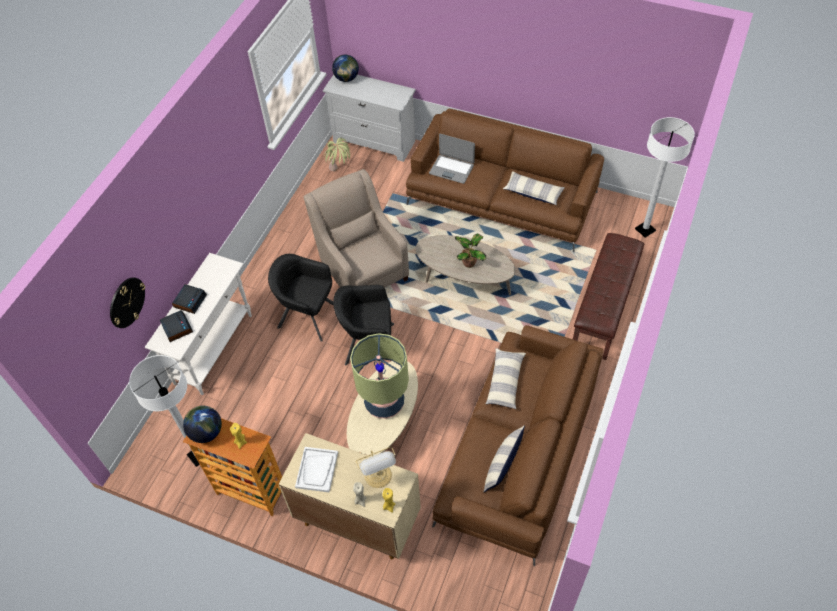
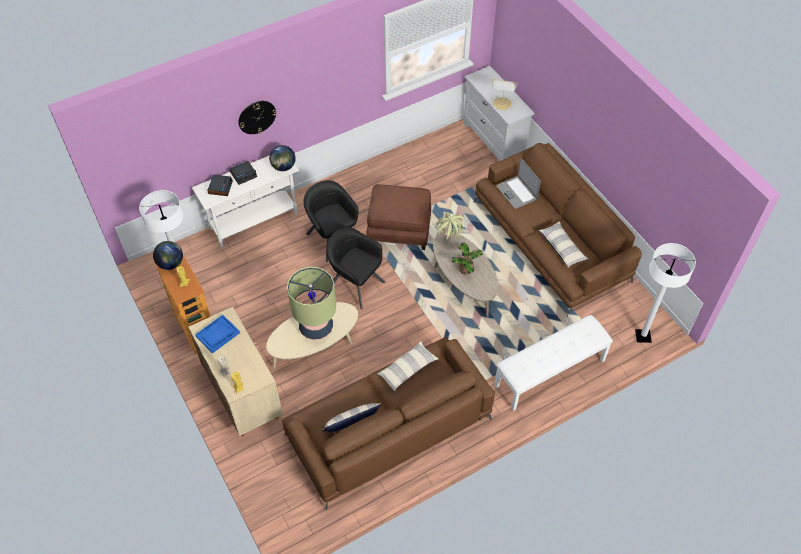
camera: 35 degrees right, 0 degrees up
(126, 302) = (186, 147): wall clock -> wall clock (257, 117)
(317, 470) = (217, 334): white tray -> blue tray
(340, 174) = (447, 150): potted plant -> potted plant (448, 244)
(346, 78) = (490, 76): globe -> globe (283, 167)
(362, 269) = (399, 229): beige armchair -> brown ottoman
(379, 476) = (250, 365): table lamp -> table lamp (502, 104)
(605, 308) = (550, 373): brown bench -> white bench

